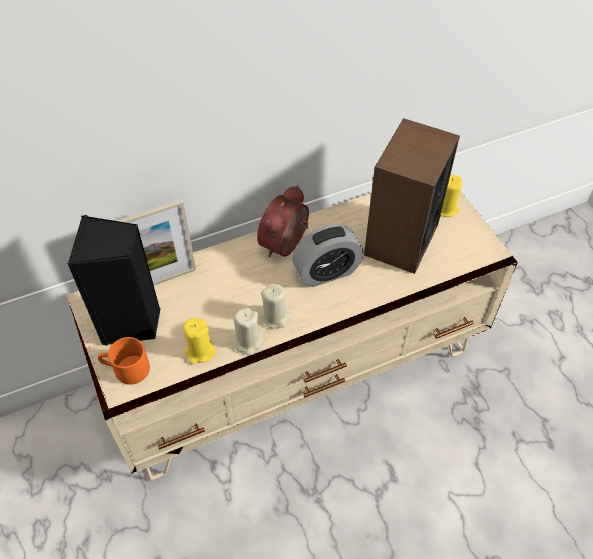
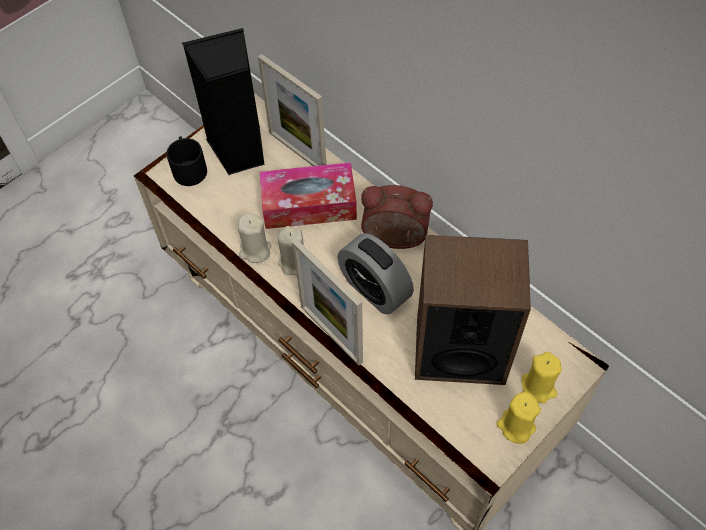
camera: 70 degrees right, 5 degrees up
(126, 369) = (188, 168): orange mug -> black mug
(200, 352) = (228, 215): yellow candle -> yellow candle (515, 426)
(222, 289) = (309, 204): none -> tissue box
(354, 312) = (331, 334): none -> picture frame

